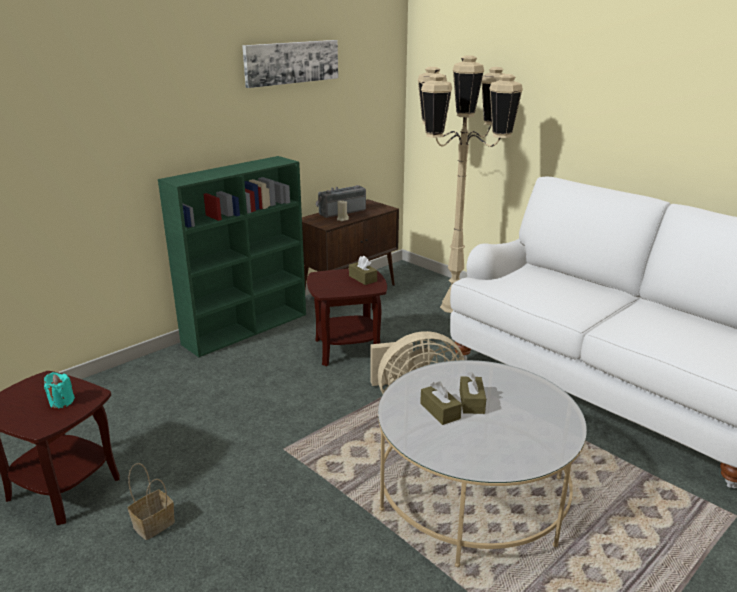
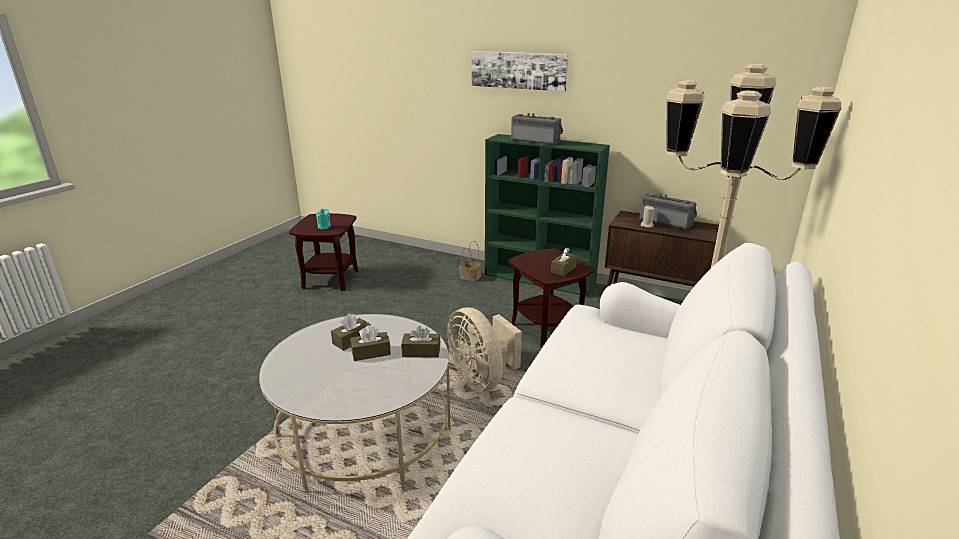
camera: 70 degrees right, 0 degrees up
(154, 523) = (306, 312): basket -> basket (471, 277)
(222, 171) = (536, 141): none -> radio
(291, 62) = (645, 58): picture -> picture (518, 70)
(480, 374) = (421, 352): none -> brown tissue box

